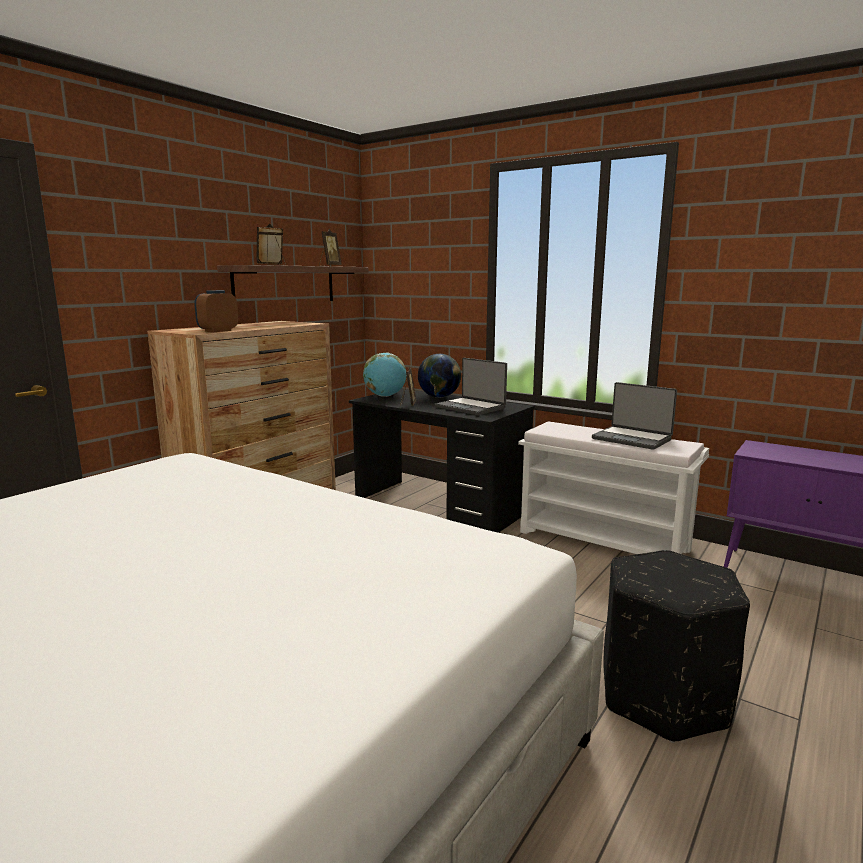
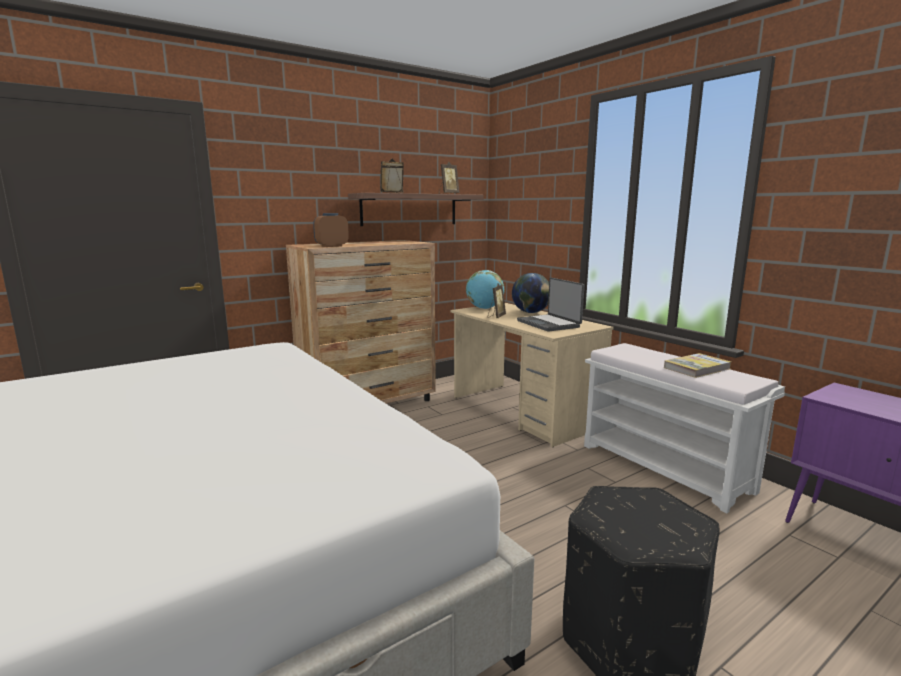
camera: 20 degrees right, 0 degrees up
(440, 507) = (523, 412): black desk -> beige desk
(632, 439) = (697, 368): laptop -> book

